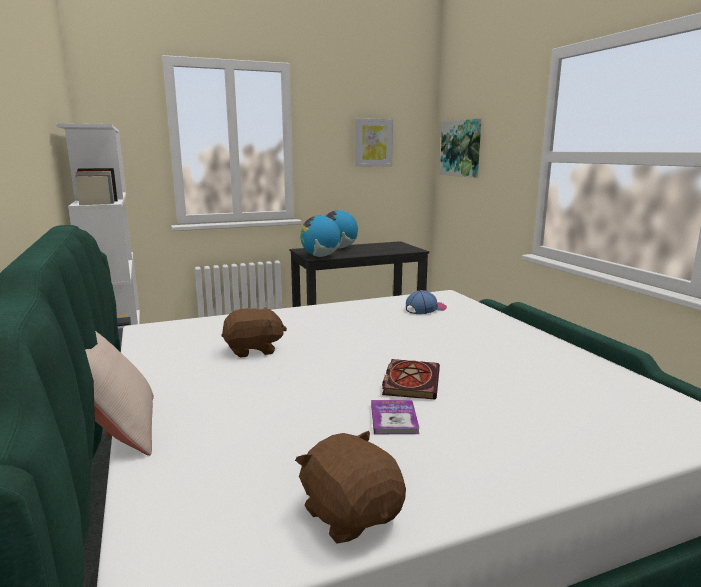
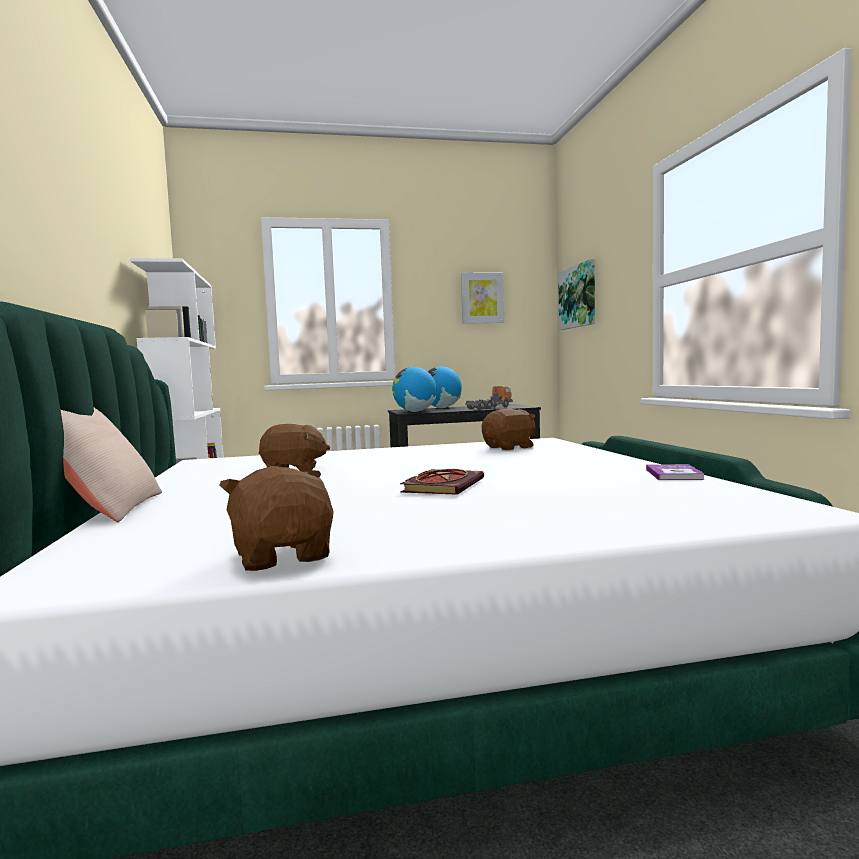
camera: 10 degrees right, 10 degrees down
(383, 250) = (489, 407): none -> toy truck
(394, 418) = (398, 505): book -> book (674, 474)
(425, 309) = (510, 447): cap -> brown plush toy

